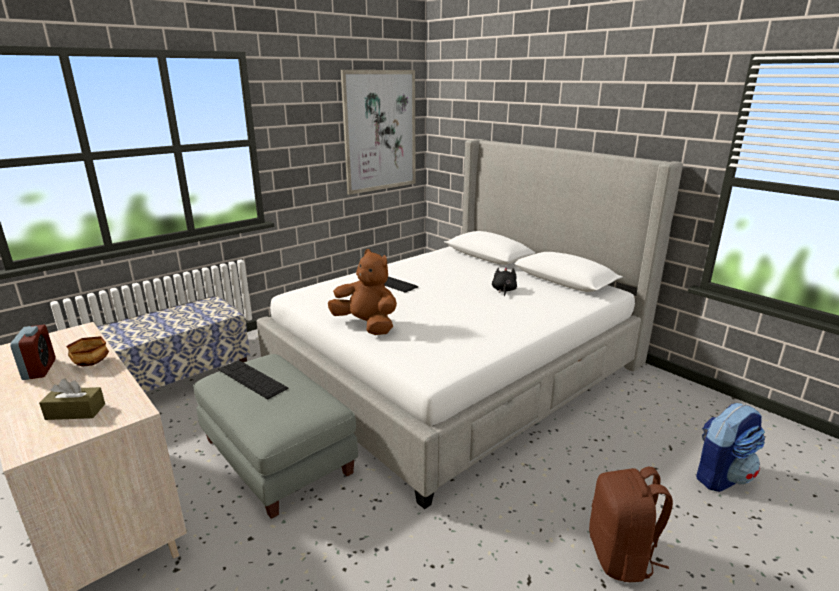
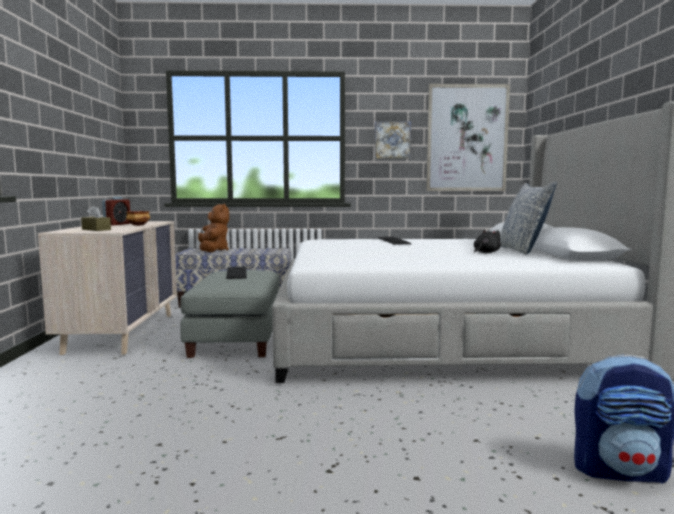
camera: 40 degrees right, 15 degrees down
(308, 139) = (392, 140): none -> picture
(366, 325) = (327, 249): brown plush toy -> brown plush toy (213, 250)
(518, 276) = (523, 250): none -> pillow
(621, 556) = (382, 461): brown backpack -> none

